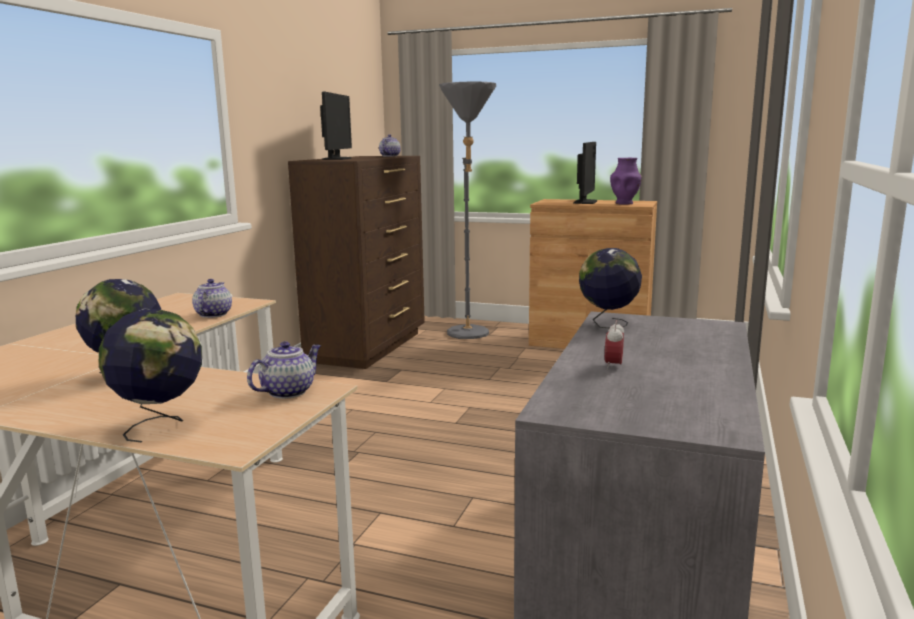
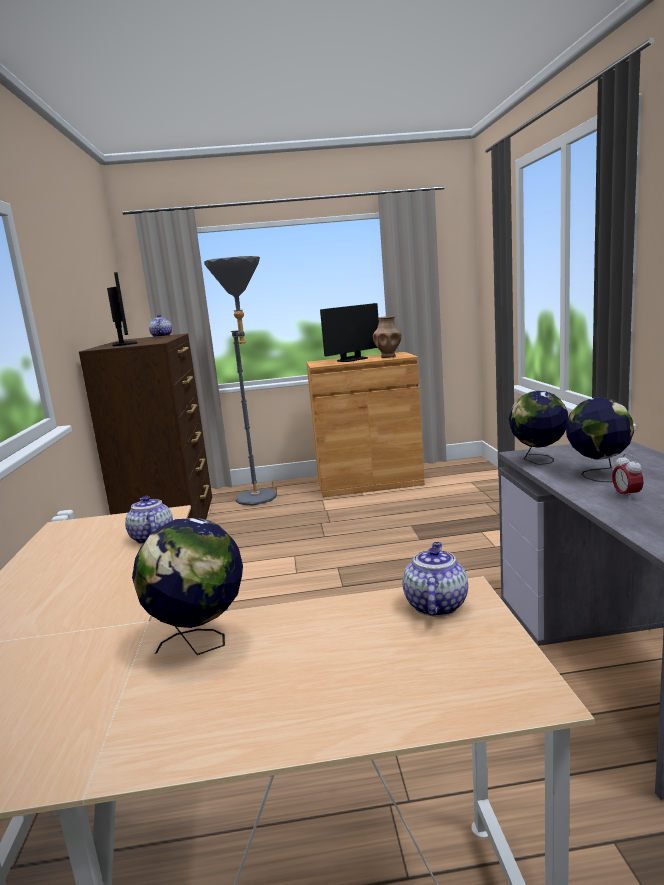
camera: 25 degrees left, 0 degrees up
(160, 425) = (387, 698): globe -> globe (598, 474)
(585, 202) = (352, 359): monitor -> monitor turned 60 degrees clockwise
(624, 203) = (388, 356): purple vase -> brown vase

